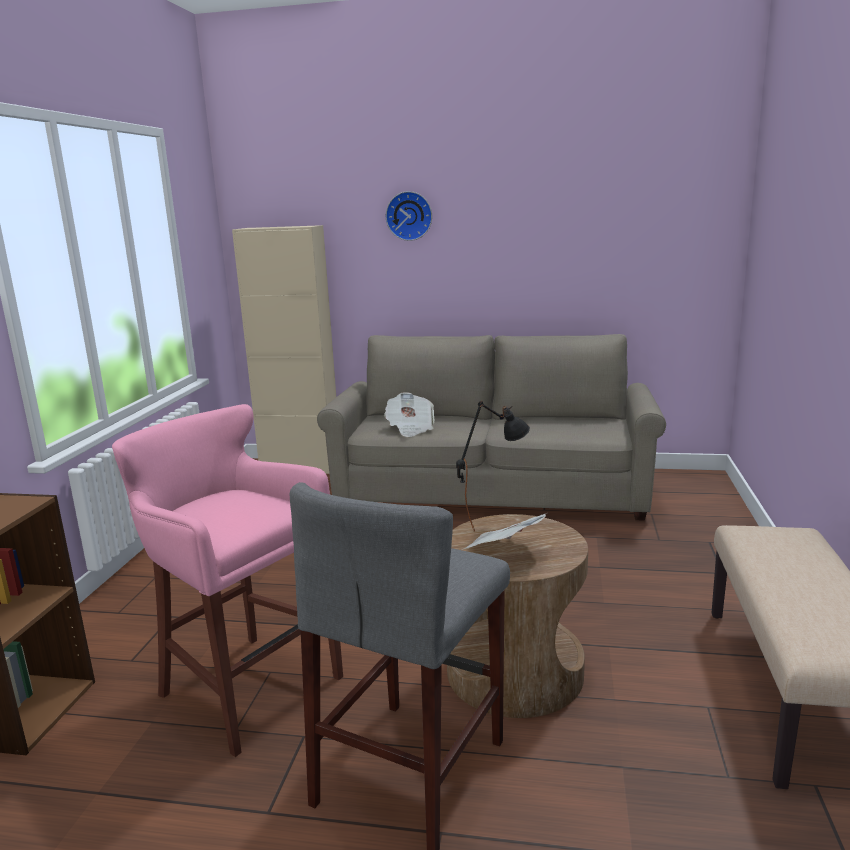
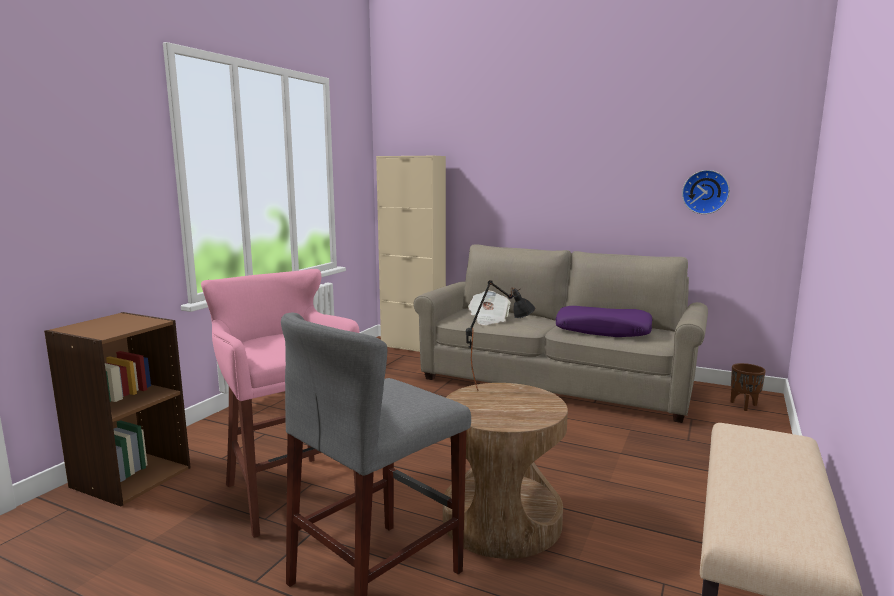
camera: 15 degrees right, 5 degrees down
(409, 216) = (512, 150): wall clock -> wall clock (705, 192)
(504, 552) = (491, 409): newspaper -> none
(546, 428) = (603, 331): none -> purple pillow
(695, 490) = (744, 406): none -> brown planter

